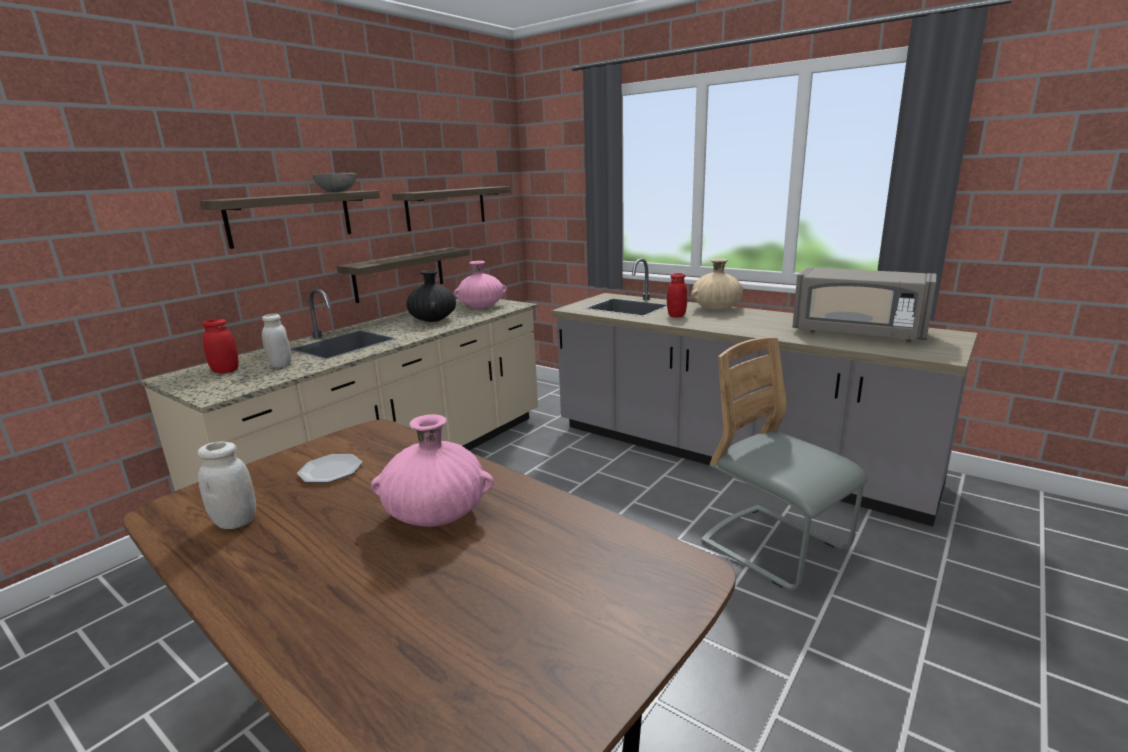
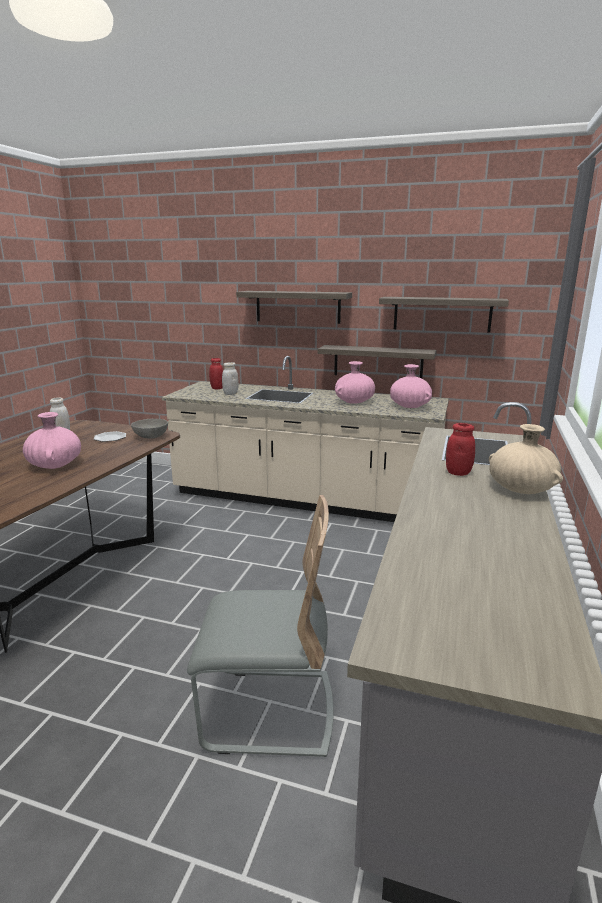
camera: 70 degrees right, 0 degrees up
(337, 192) = (323, 292): grey bowl -> grey bowl (151, 437)
(433, 320) = (354, 402): black vase -> pink vase
(775, 547) = (268, 711): grey chair -> grey chair turned 60 degrees clockwise
(857, 333) = (476, 581): grey microwave -> none

